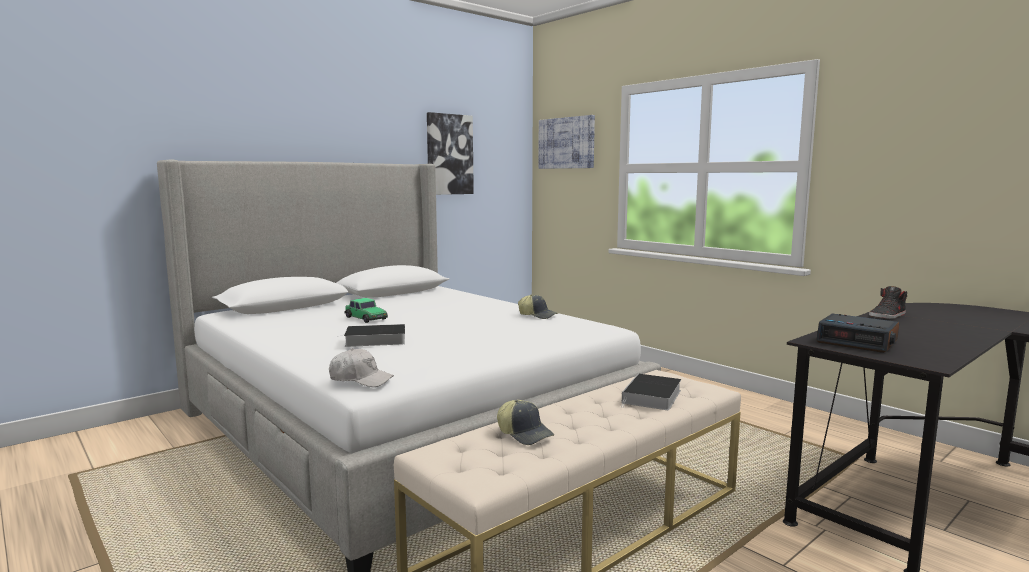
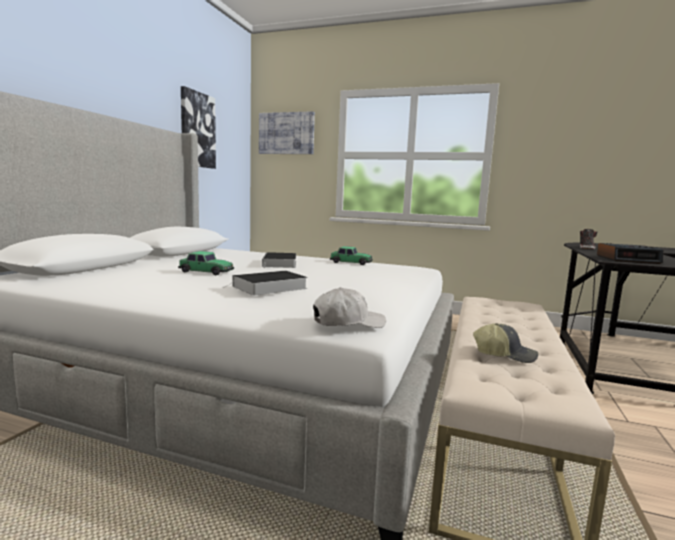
camera: 30 degrees left, 0 degrees up
(538, 315) = (351, 263): cap -> toy car
(652, 397) = (512, 314): book -> book (280, 264)

